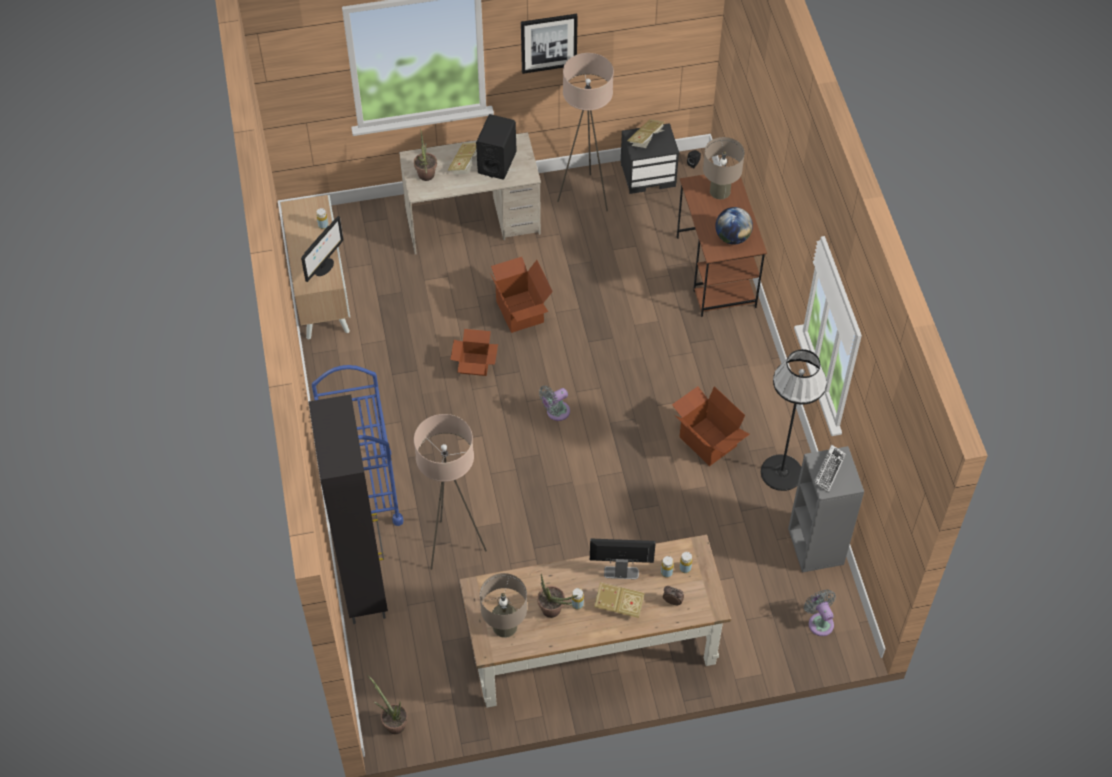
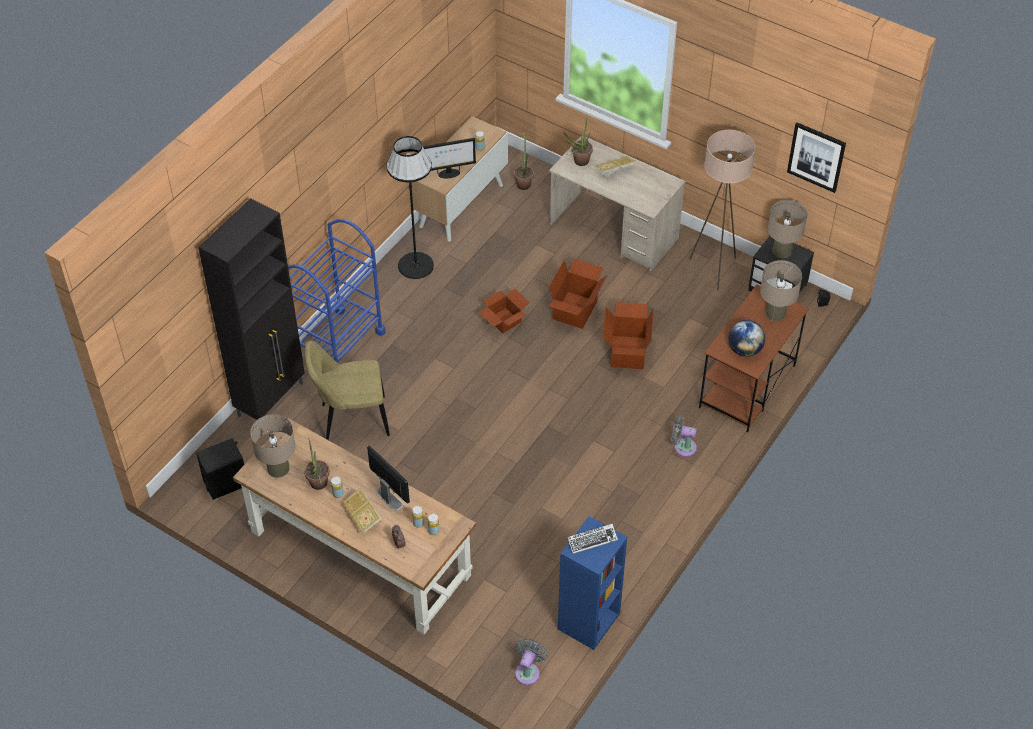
camera: 45 degrees right, 5 degrees down
(392, 722) = (188, 492): potted plant -> potted plant (523, 182)
(453, 547) = (351, 420): beige floor lamp -> beige chair
(497, 162) = (639, 185): black speaker -> black speaker (226, 482)
(548, 42) = (724, 109): picture -> picture (816, 156)
(555, 412) = (519, 391): grey fan -> grey fan (682, 447)
(646, 139) = (781, 251): book -> beige table lamp
(707, 442) = (598, 491): cardboard box -> cardboard box (627, 352)
(781, 472) = (626, 553): black floor lamp -> black floor lamp (416, 265)
(816, 547) = (589, 622): grey bookcase -> blue bookcase

